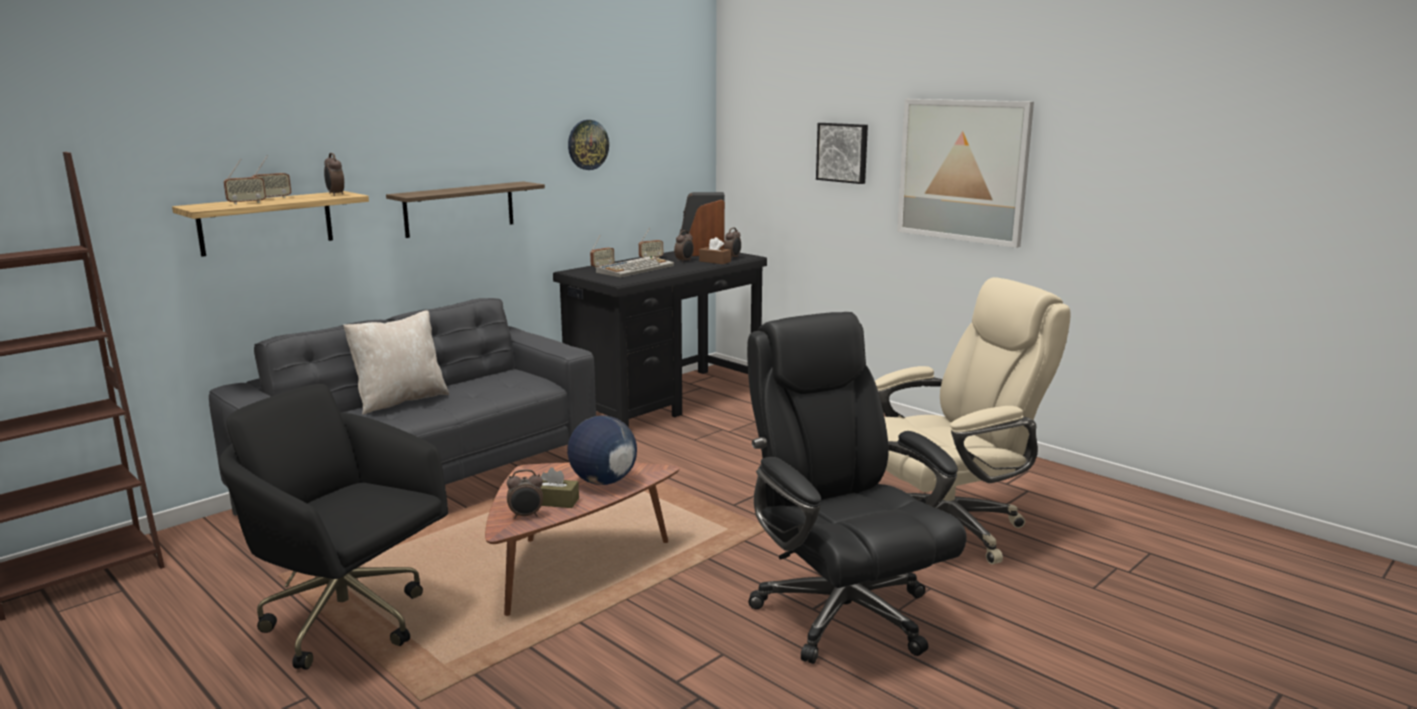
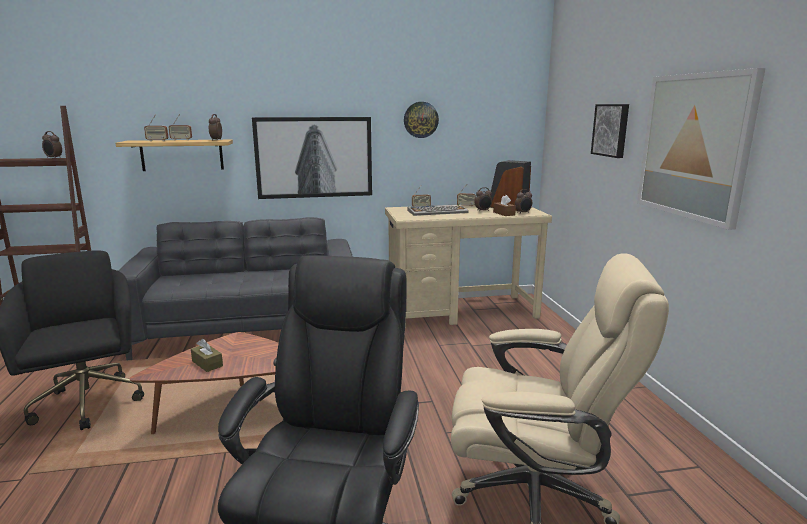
camera: 35 degrees right, 0 degrees up
(400, 400) = (233, 273): beige pillow -> none
(459, 209) = (314, 157): shelf -> picture
(526, 516) = (176, 368): alarm clock -> alarm clock (53, 158)
(603, 482) = (256, 359): globe -> none
(666, 399) = (462, 311): black desk -> beige desk

